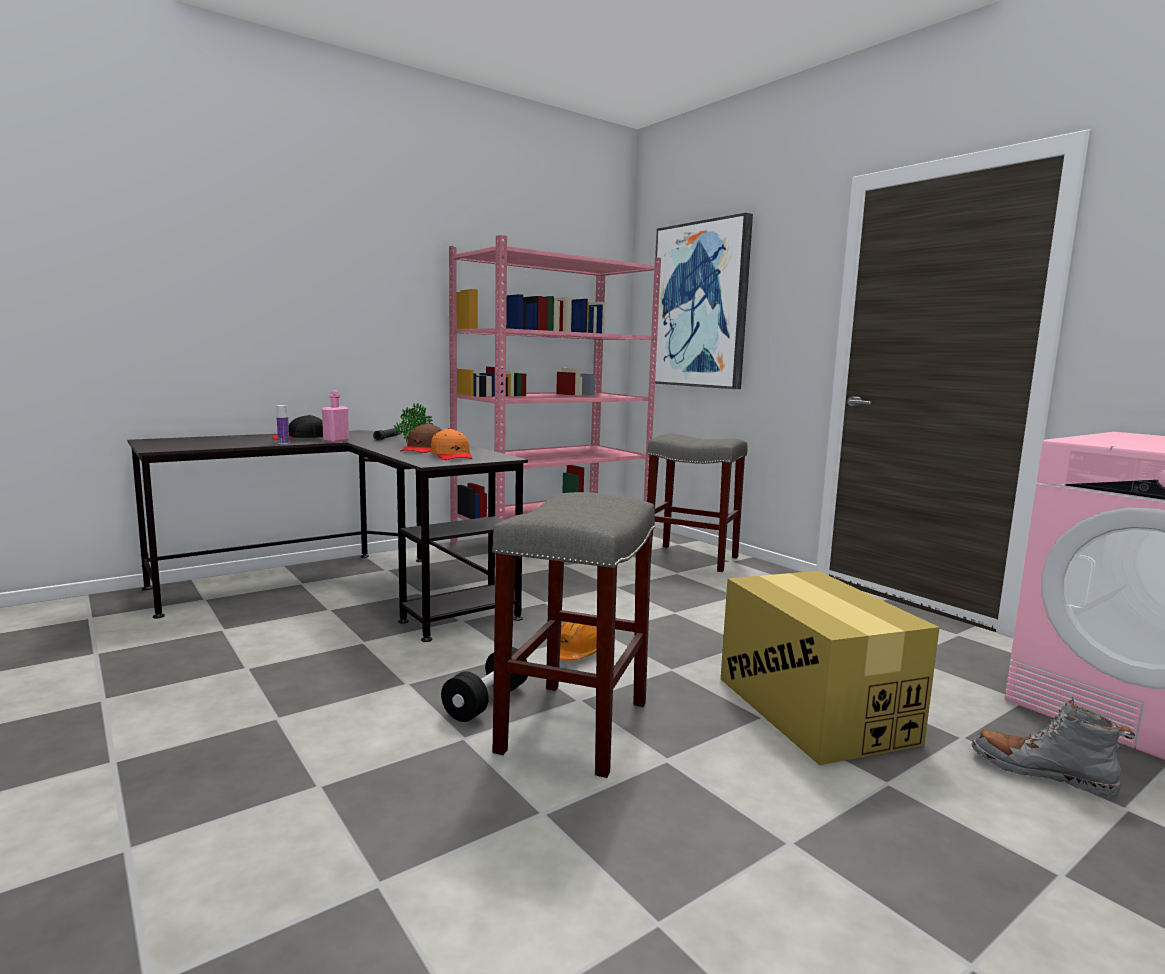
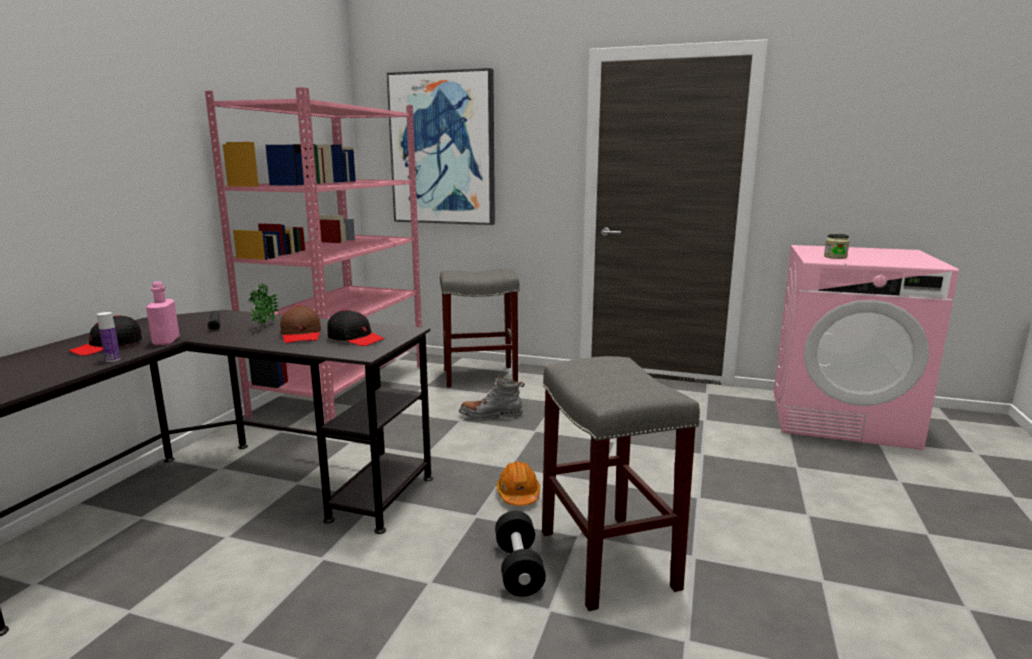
camera: 35 degrees left, 5 degrees up
(452, 456) = (355, 338): orange cap -> black cap
(813, 709) = (712, 478): cardboard box -> none
(1041, 773) = (850, 475): grey boot -> grey boot (491, 415)
(1127, 442) = (835, 257): none -> jar

